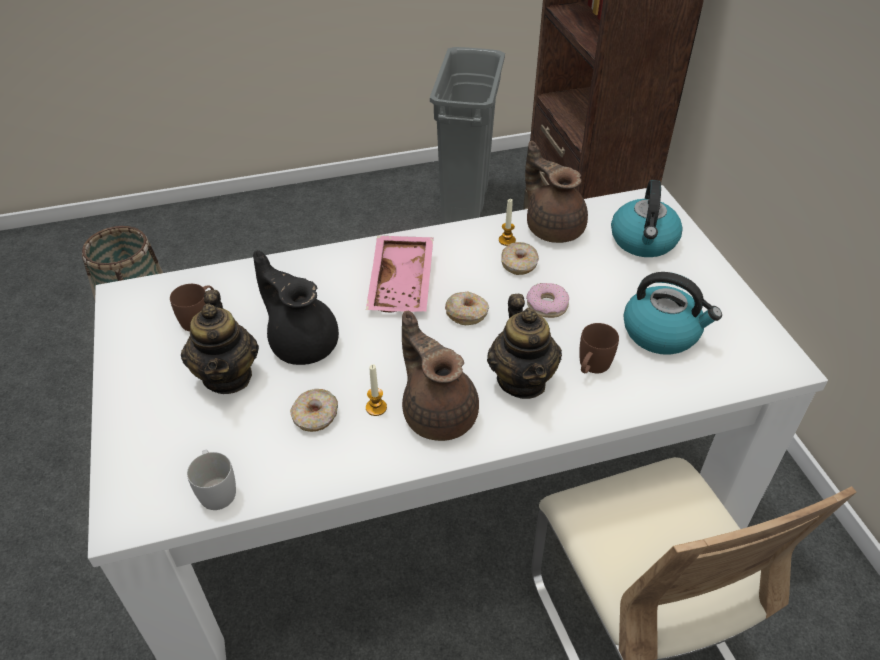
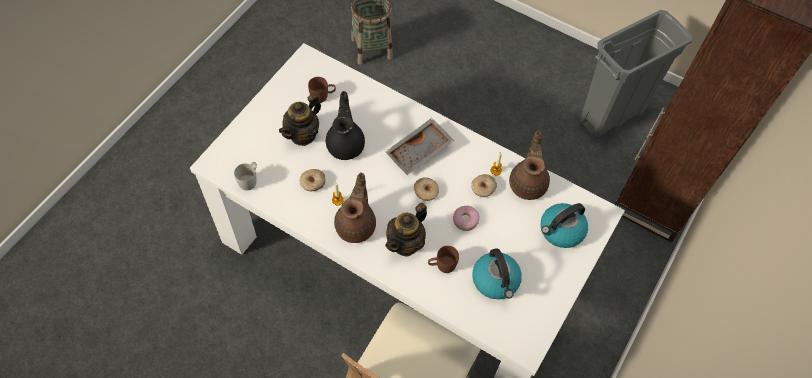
camera: 45 degrees right, 15 degrees up
(403, 284) = (420, 152): pink tray -> grey tray

